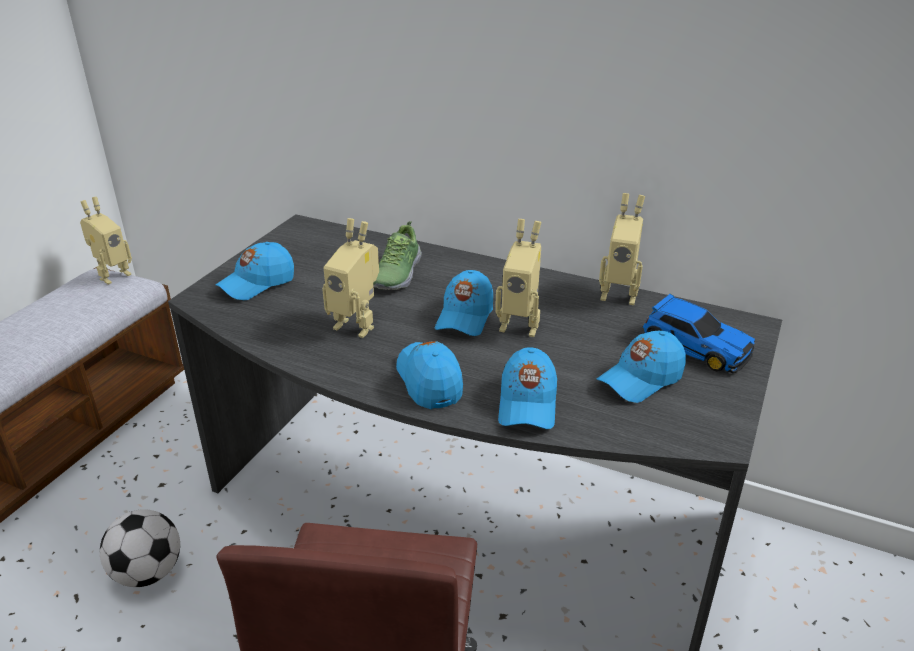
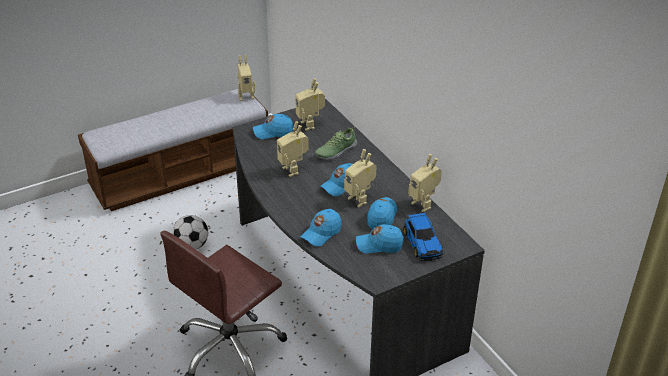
camera: 35 degrees right, 5 degrees up
(311, 253) = (310, 125): none -> toy robot
(429, 380) = (295, 207): blue cap -> blue cap (382, 216)

